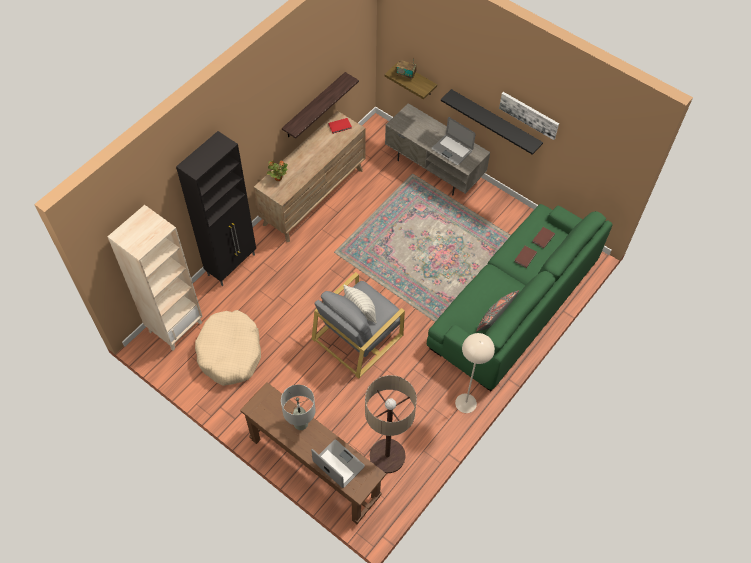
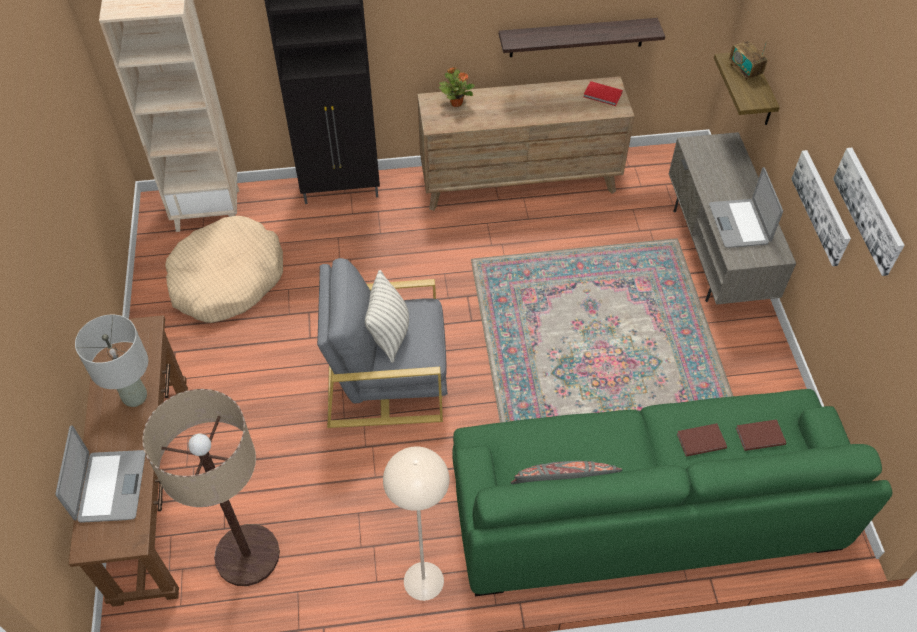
camera: 45 degrees right, 5 degrees down
(495, 121) = (822, 206): black shelf -> picture

